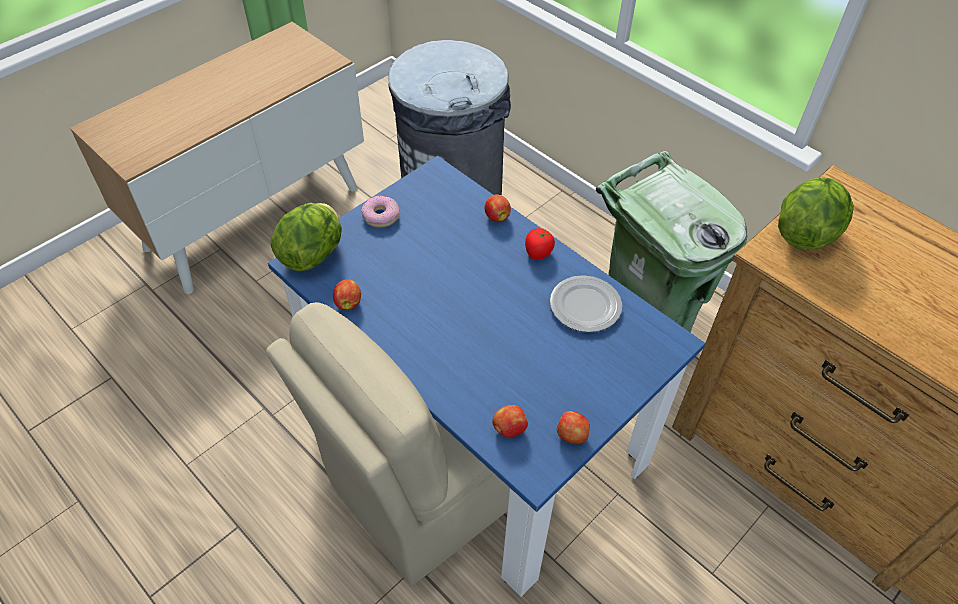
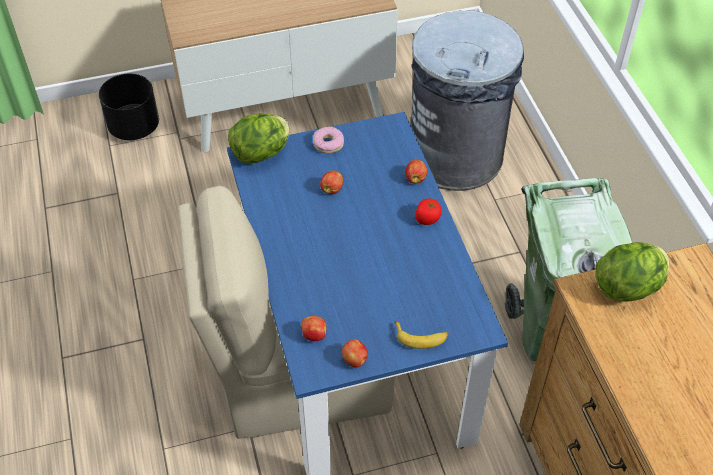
camera: 30 degrees right, 0 degrees up
(91, 298) = (134, 127): none -> black planter
(348, 302) = (263, 199): apple -> apple (332, 189)
(584, 307) = (433, 274): plate -> none
(621, 377) = (421, 337): none -> banana

